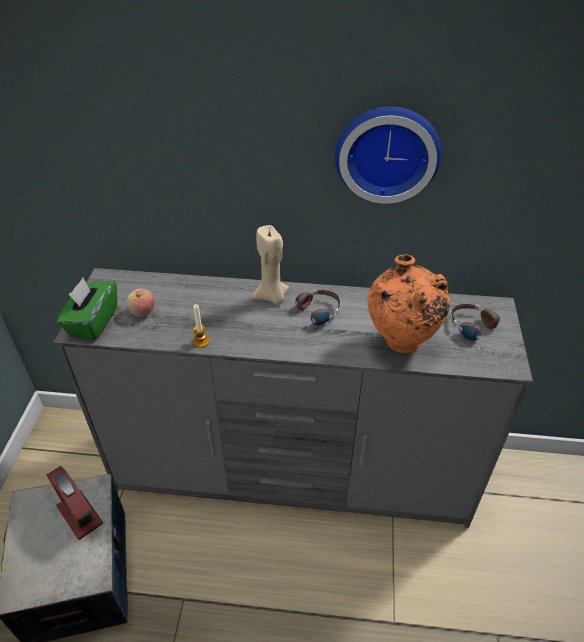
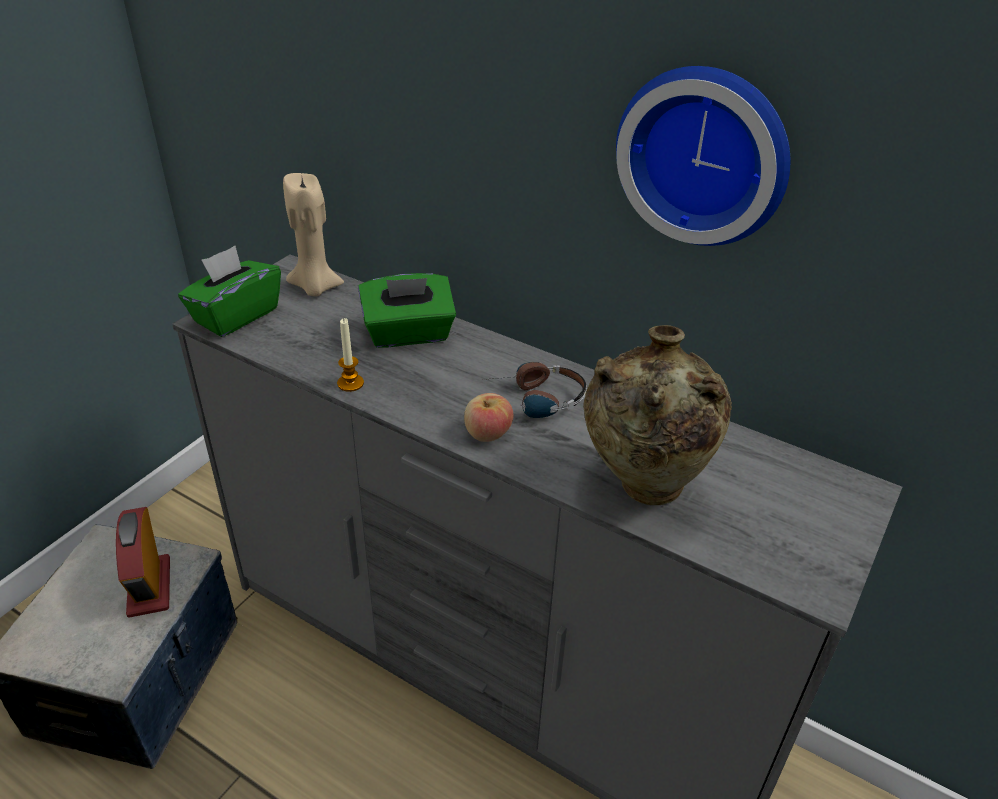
camera: 25 degrees right, 5 degrees down
(142, 312) = (305, 323): apple -> apple (487, 434)
(212, 298) = (408, 334): none -> green tissue box
(272, 297) = (493, 358): beige candle -> beige candle (315, 288)
(400, 345) = (643, 490): orange vase -> beige vase
(478, 330) = (797, 514): headphones -> none

